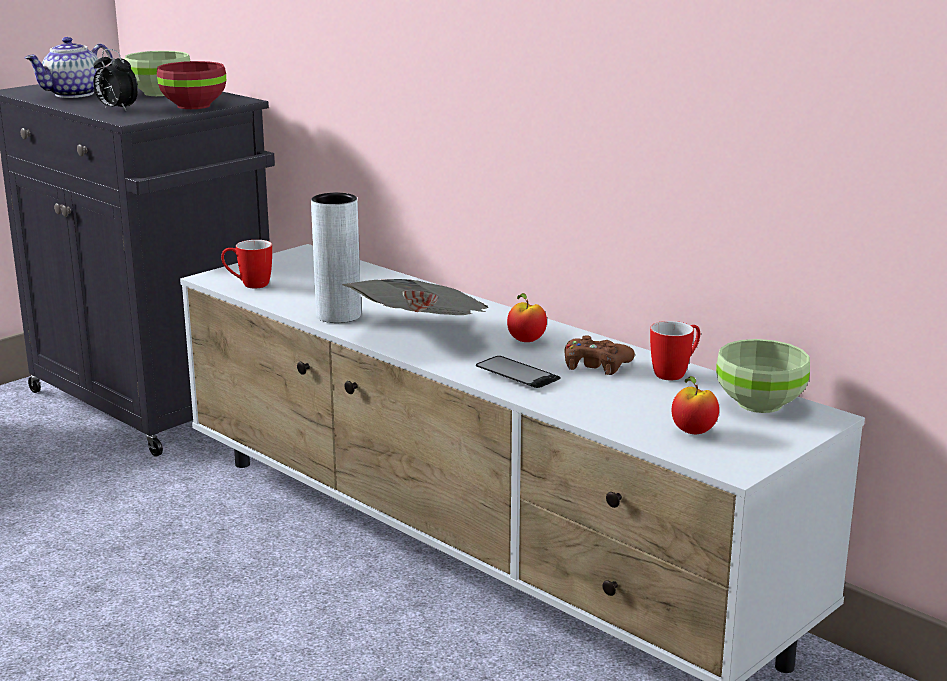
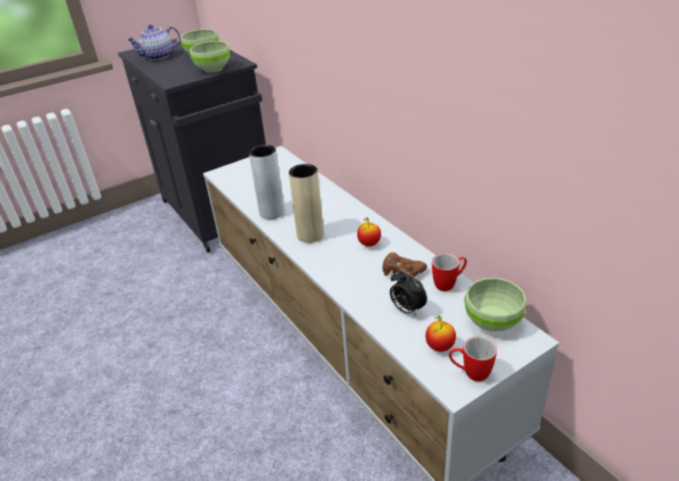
camera: 15 degrees right, 15 degrees up
(116, 109) = (171, 72): alarm clock -> alarm clock (406, 309)
(195, 106) = (214, 69): red bowl -> green bowl
(248, 285) = (235, 181): mug -> mug (470, 373)
(421, 336) = (310, 235): newspaper -> beige vase
(517, 375) = (352, 277): phone -> none

